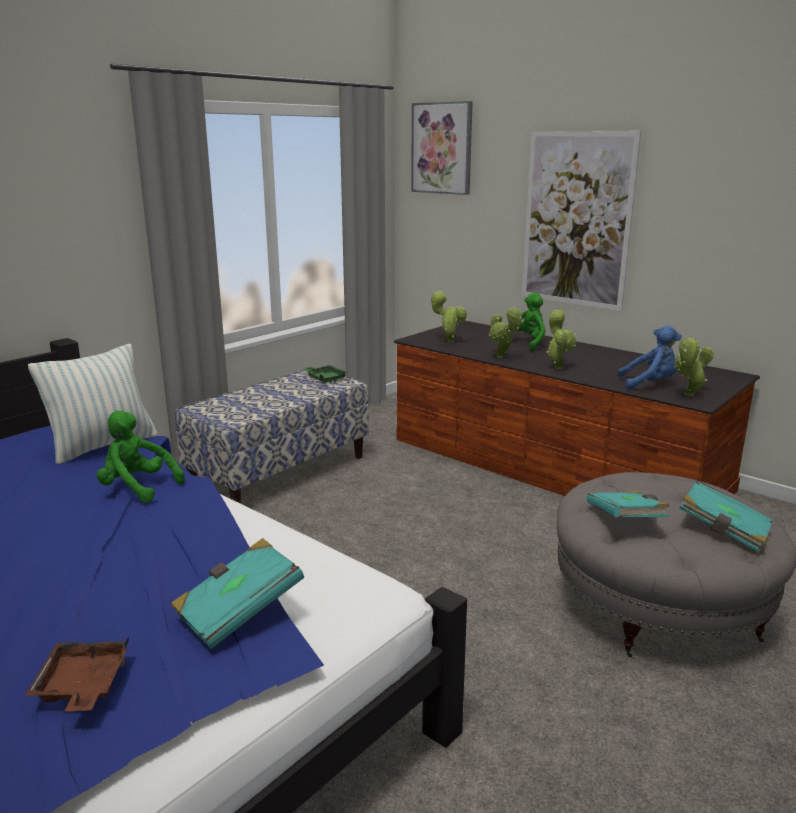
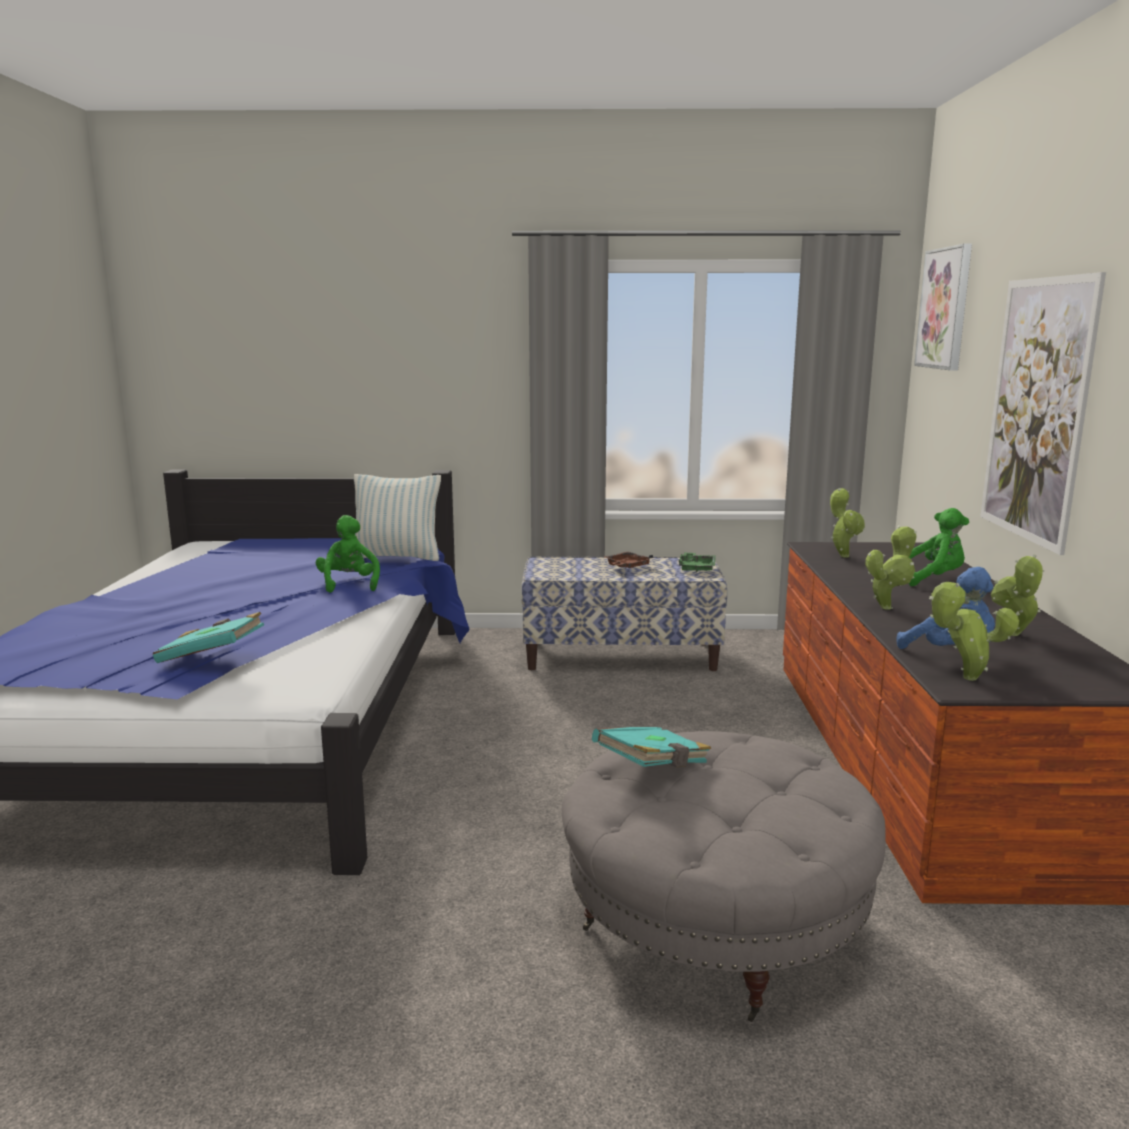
camera: 50 degrees right, 5 degrees down
(82, 686) = (95, 651): brown tray -> brown tray (626, 566)
(502, 357) = (852, 582): potted plant -> potted plant (1014, 635)
(723, 531) = (727, 826): turquoise book -> none

